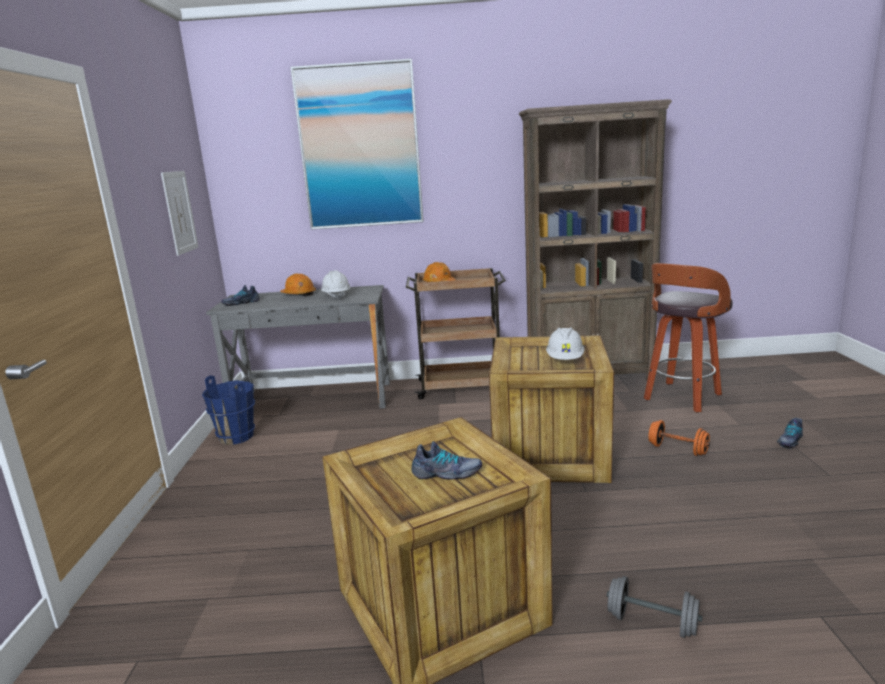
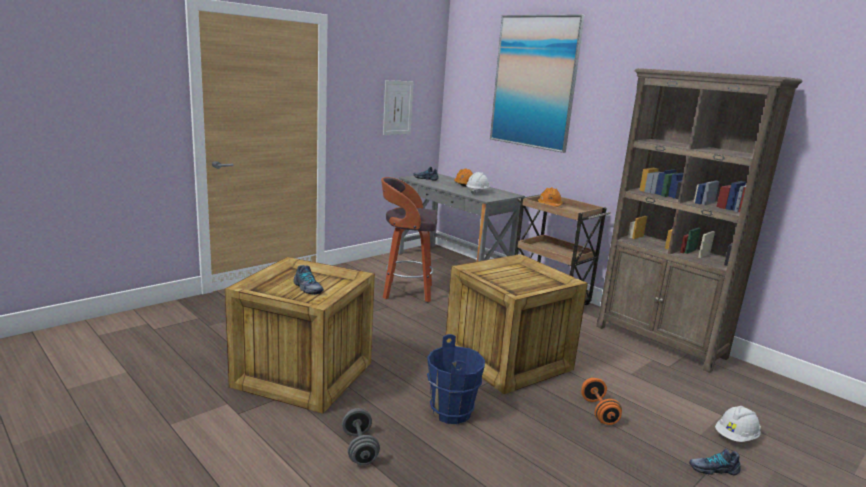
camera: 45 degrees right, 0 degrees up
(237, 436) = (382, 263): blue bucket -> blue bucket (452, 412)
(565, 360) = (522, 283): white hard hat -> white hard hat (736, 437)
(681, 398) = (700, 393): stool -> stool (406, 292)

